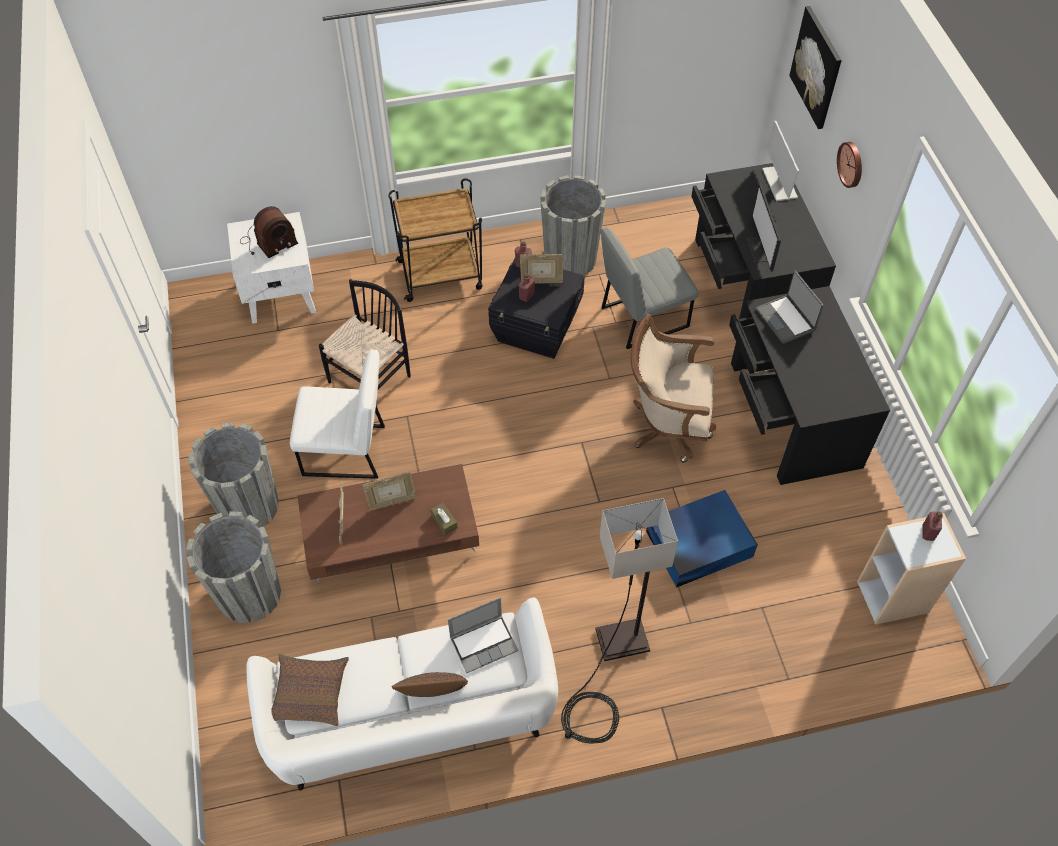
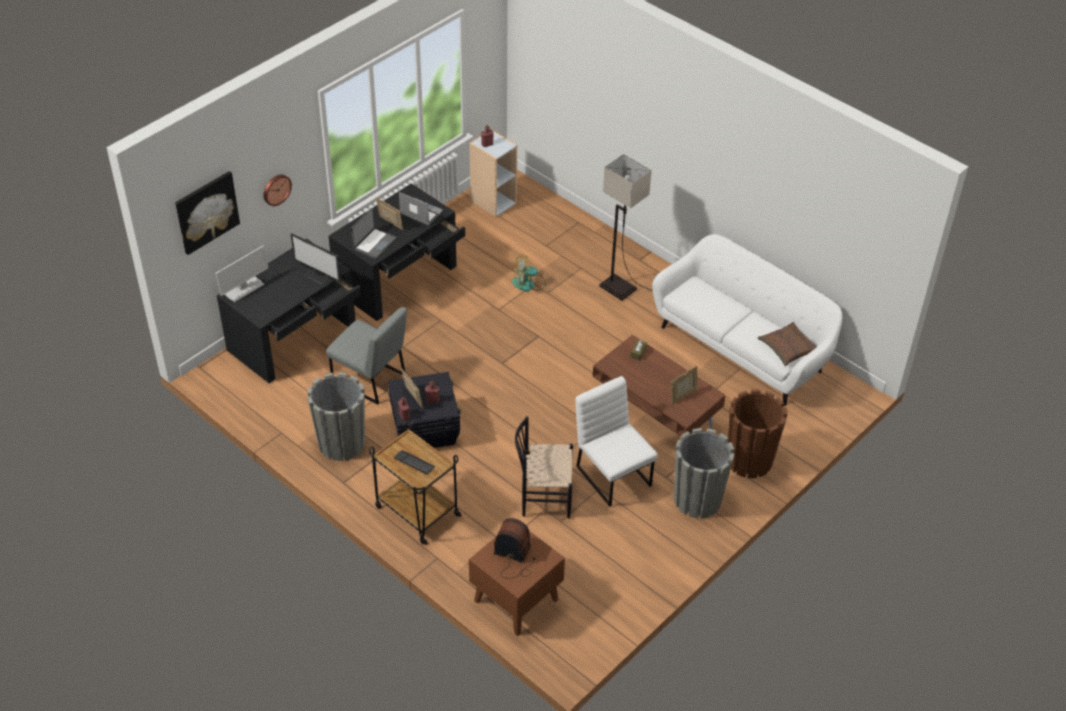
camera: 125 degrees left, 10 degrees down
(249, 594) = (749, 460): grey planter -> brown planter
(281, 294) = (515, 599): white nightstand -> brown nightstand
(392, 502) = (648, 382): picture frame -> picture frame (390, 224)
(432, 213) = (414, 463): none -> keyboard
(433, 695) = (738, 303): brown pillow -> none
(484, 643) = (693, 297): laptop -> laptop (420, 213)
(666, 429) = (457, 329): office chair -> none
(697, 544) = (528, 284): blue storage box -> fan
(761, 249) = (318, 275): monitor -> monitor turned 75 degrees clockwise

